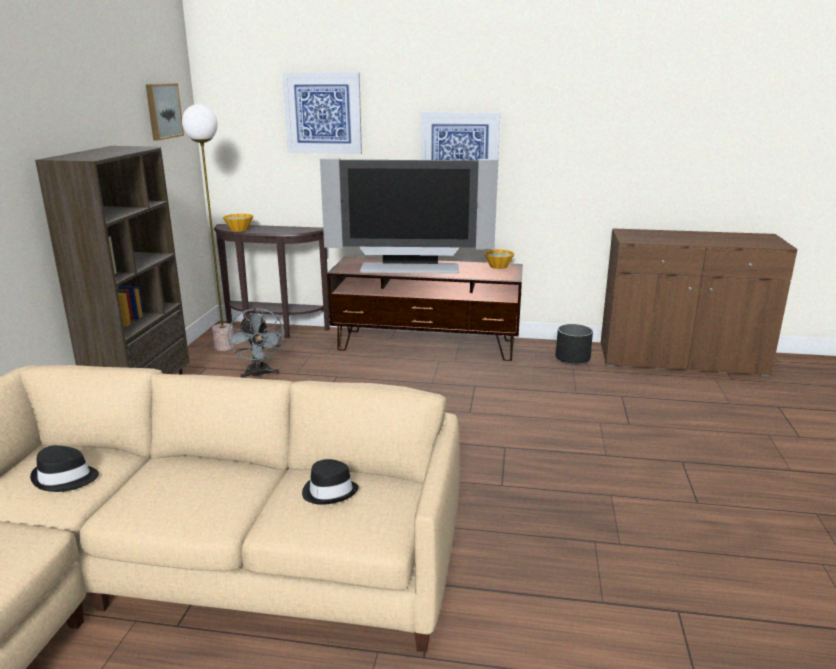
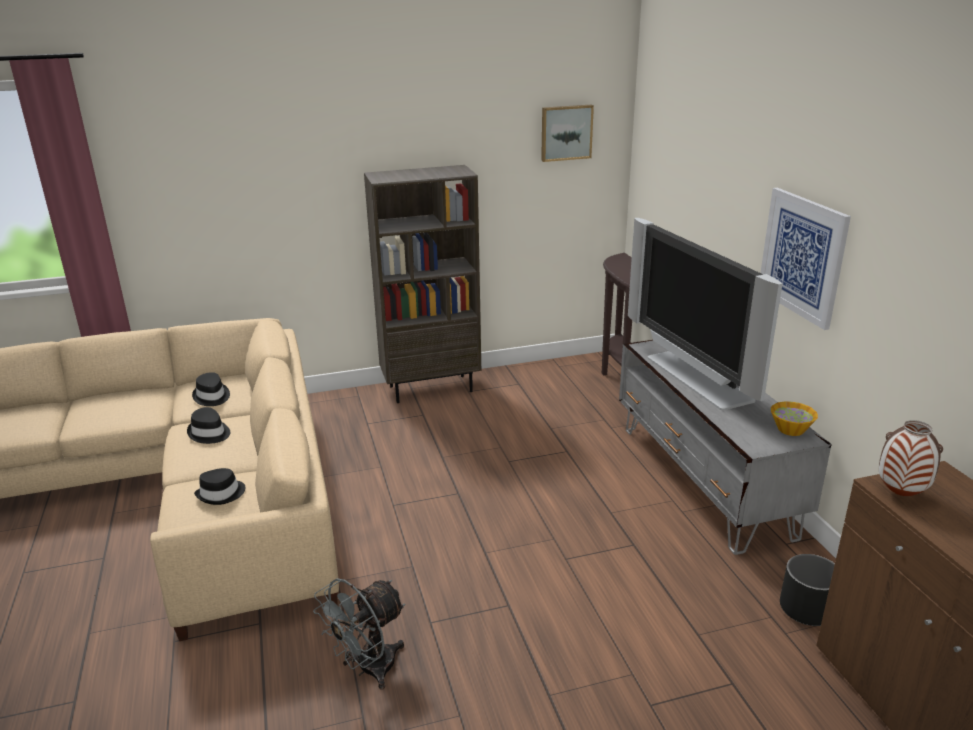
camera: 65 degrees right, 5 degrees up
(170, 488) = (209, 433): none -> black hat
(224, 347) = (566, 374): floor lamp -> none
(239, 229) = (616, 266): bowl -> none
(259, 374) = (530, 412): grey fan -> grey fan (368, 669)
(323, 113) = (704, 162): picture -> none
(427, 346) = (703, 480): brown tv stand -> grey tv stand
(639, 239) = (901, 494): none -> vase

